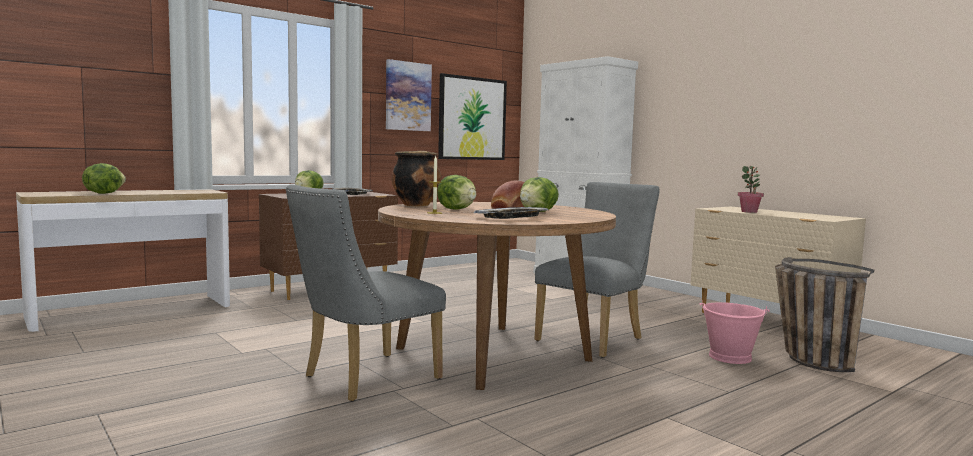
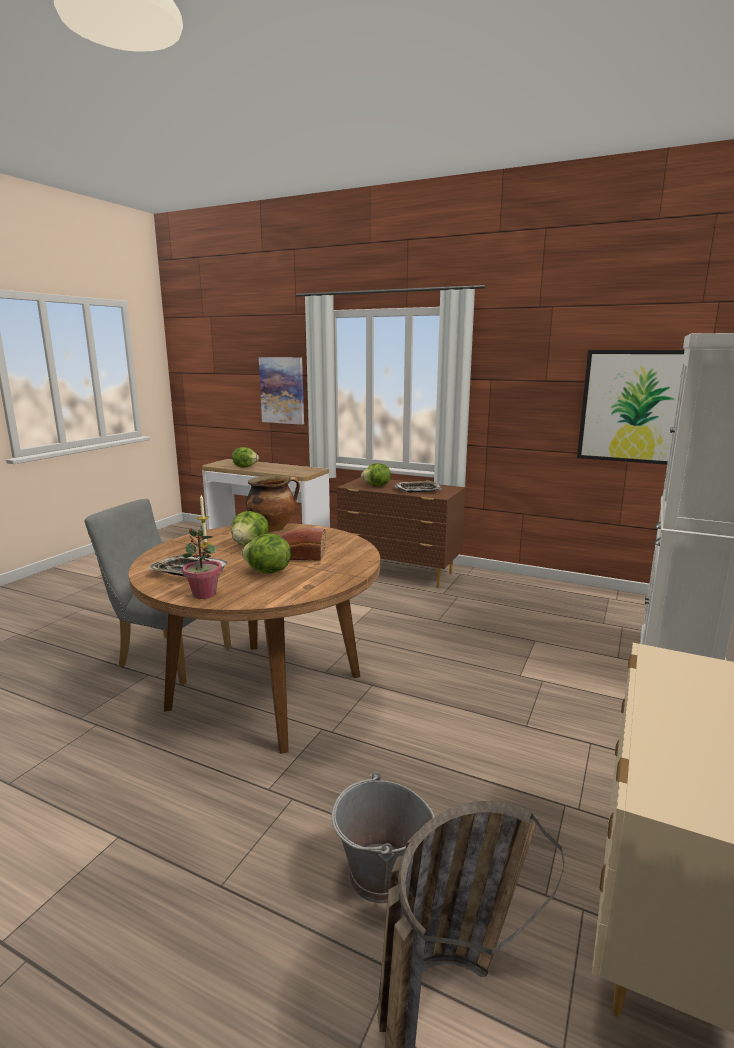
camera: 65 degrees right, 10 degrees up
(408, 96) = (538, 382): picture -> picture (282, 390)
(594, 338) = (371, 739): grey chair -> none
(730, 357) = (380, 876): pink bucket -> grey bucket
(749, 212) = (664, 694): potted plant -> potted plant (204, 594)

